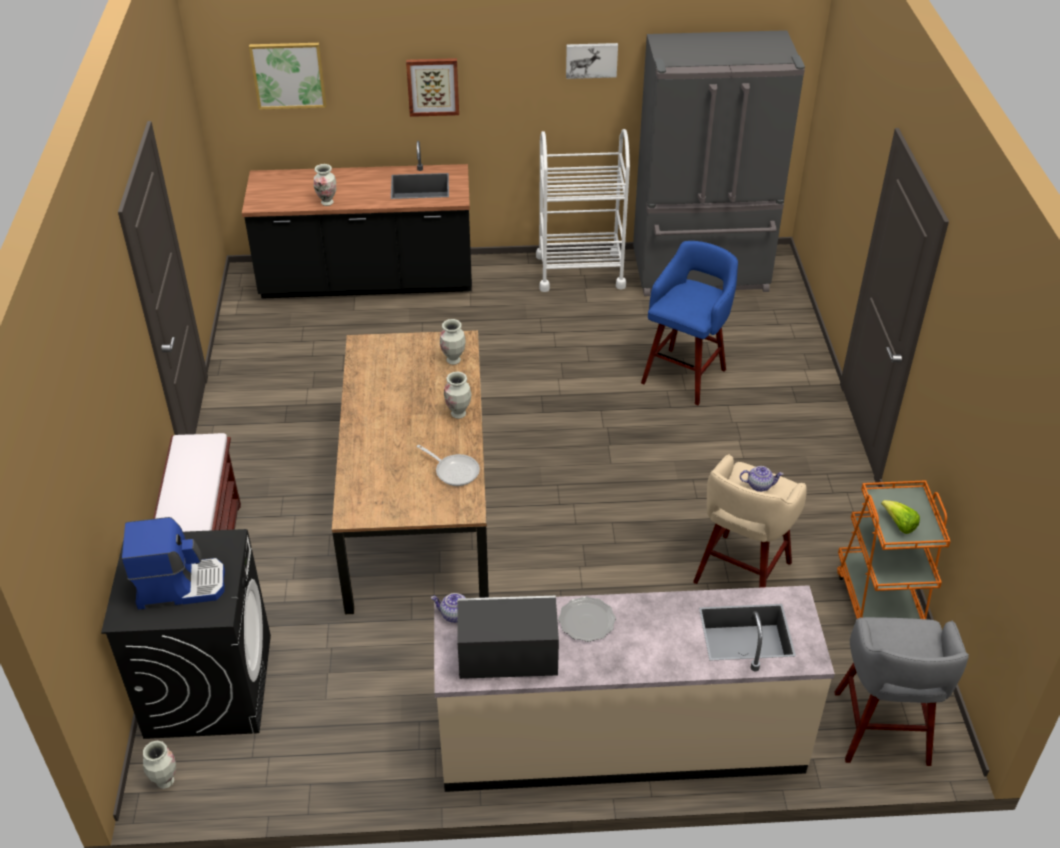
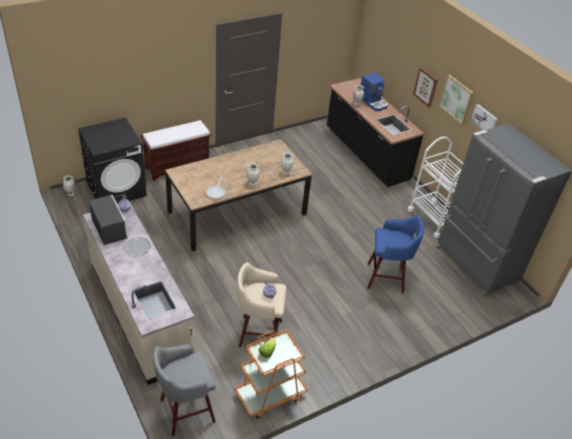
camera: 60 degrees right, 0 degrees up
(180, 585) = (106, 137): coffee machine -> coffee machine (373, 102)
(288, 75) = (385, 45): picture -> picture (456, 99)

